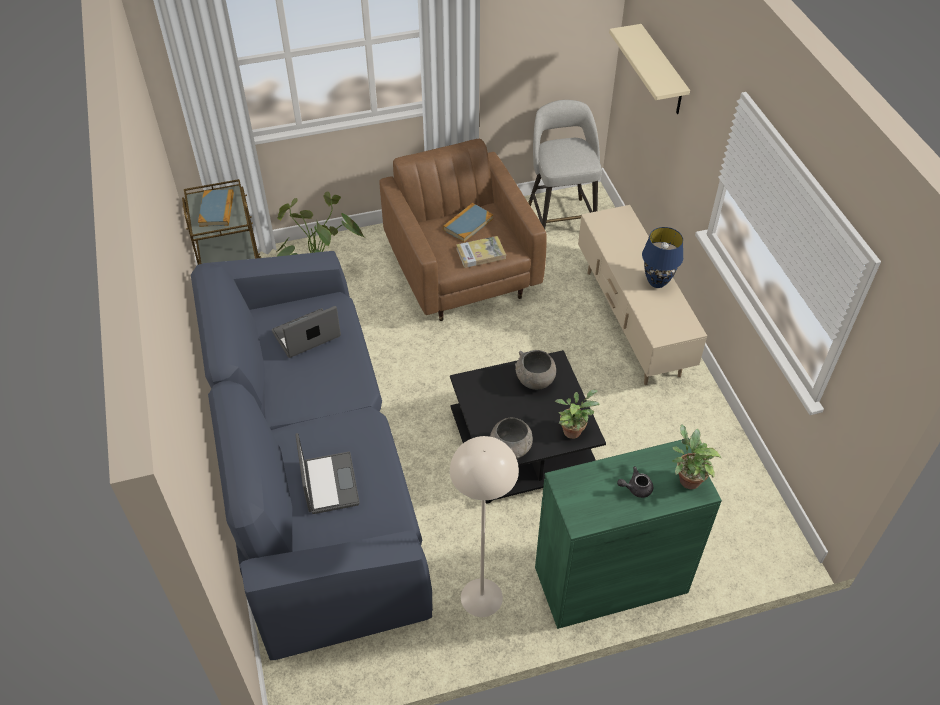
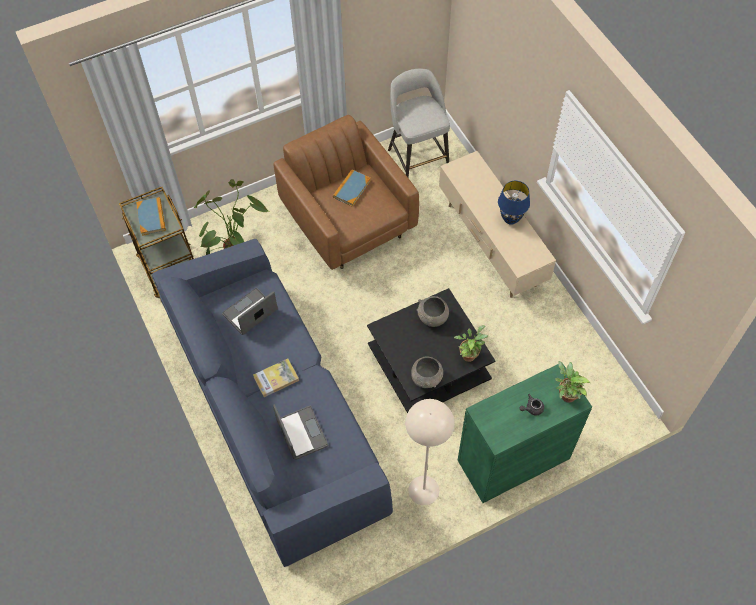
camera: 10 degrees left, 10 degrees up
(481, 253) = (368, 215): book -> book (276, 378)
(662, 71) = (494, 53): beige shelf -> none

